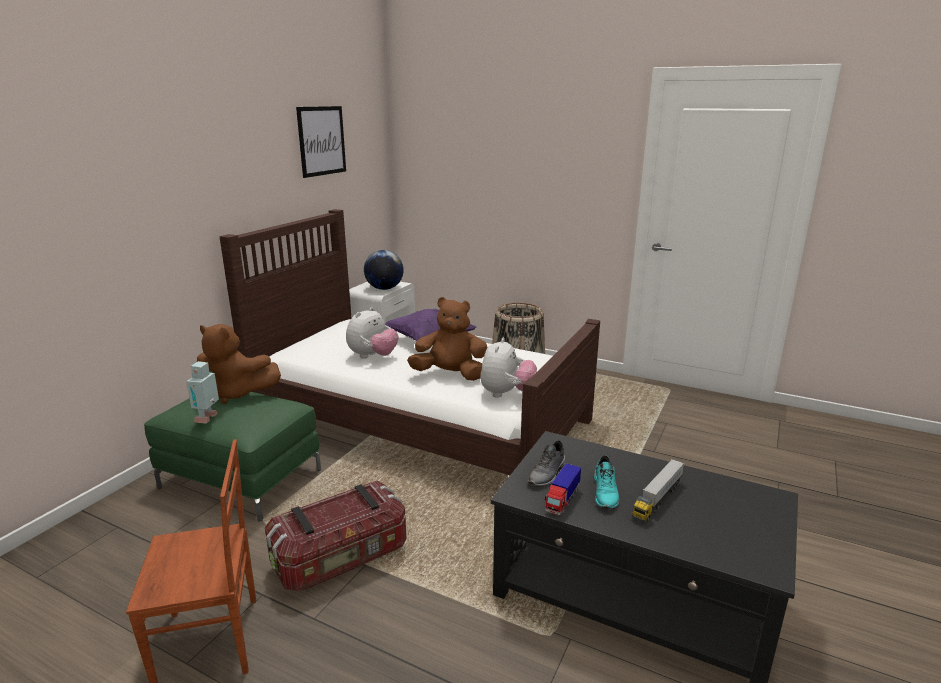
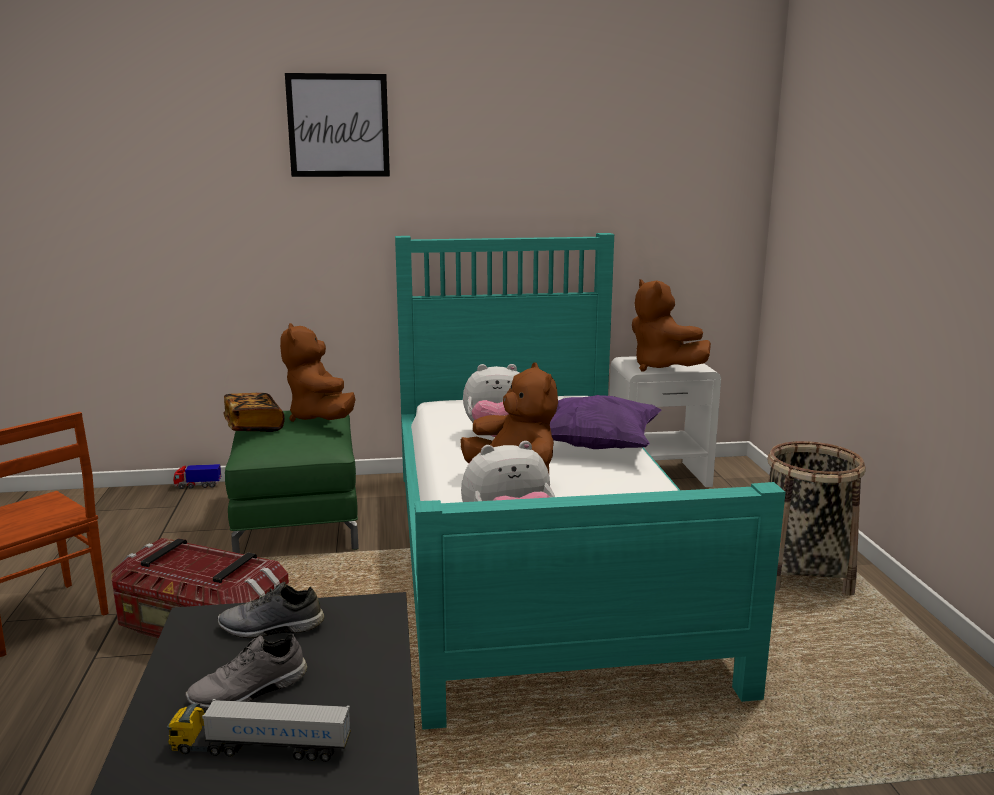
camera: 55 degrees right, 5 degrees down
(208, 418) = (254, 426): toy robot -> book
(321, 141) = (607, 132): picture -> picture (338, 125)
(384, 289) = (661, 367): globe -> brown plush toy
(418, 420) = (537, 559): brown bed -> turquoise bed
(562, 500) = (201, 659): toy truck -> toy truck (198, 485)
(606, 493) = (249, 691): turquoise shoe -> grey shoe

